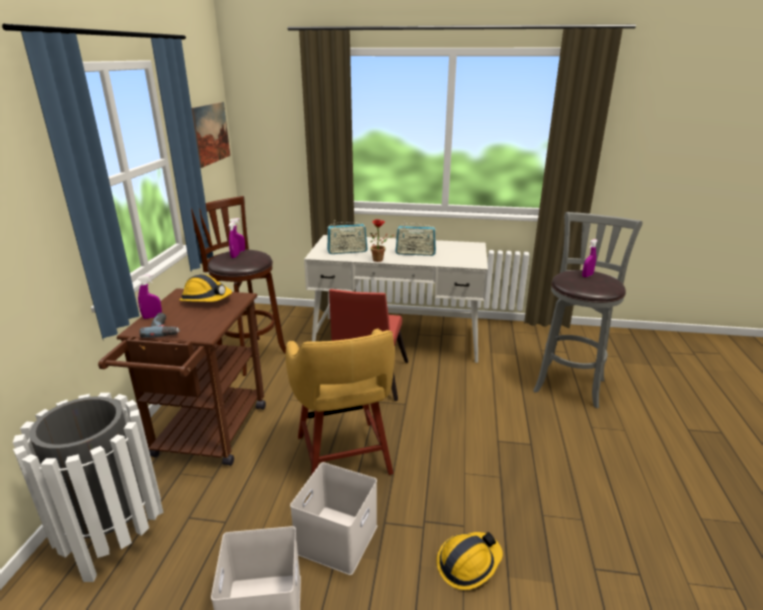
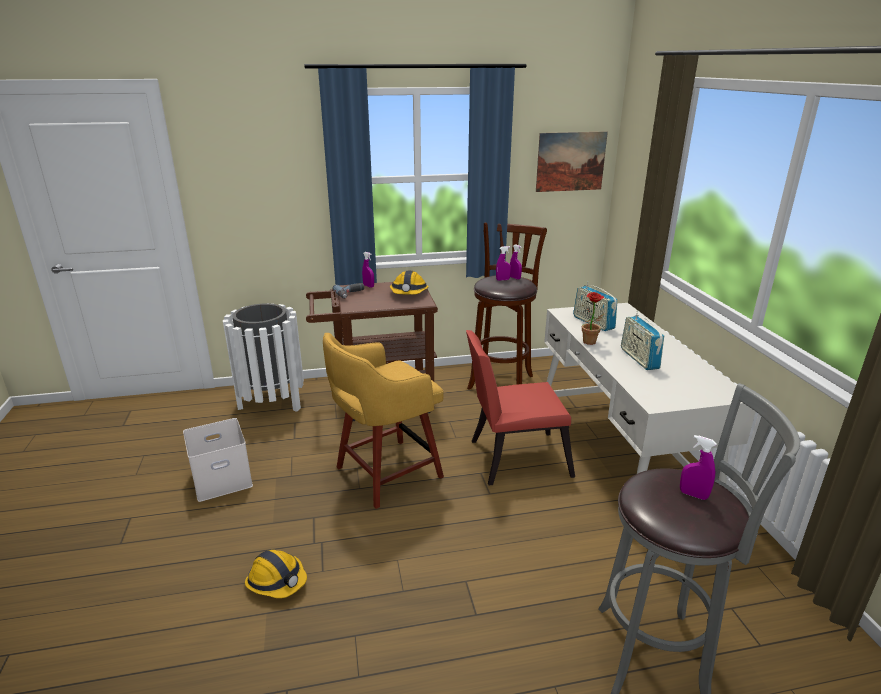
camera: 70 degrees right, 0 degrees up
(337, 540) = (288, 496): white storage box -> none

